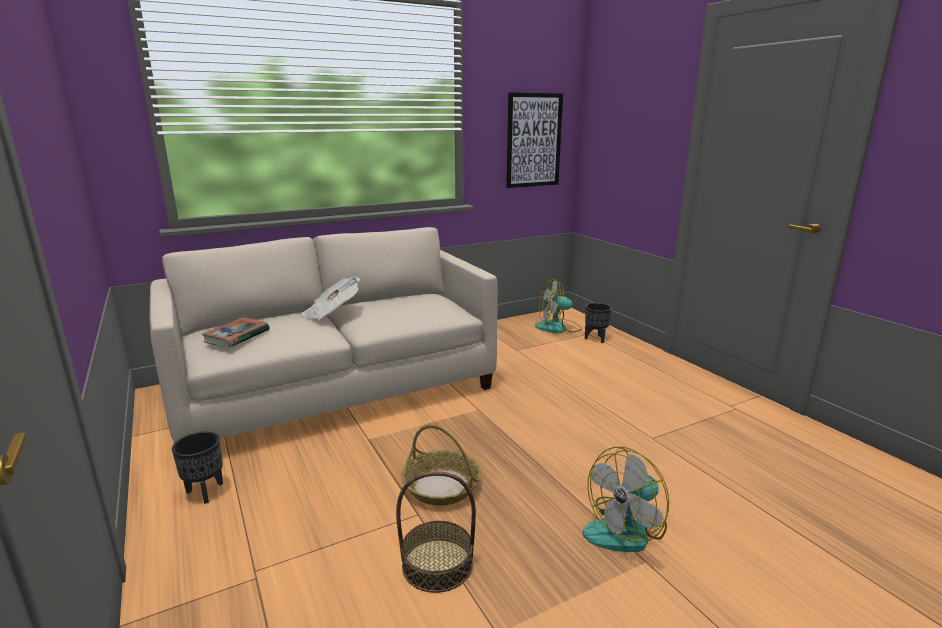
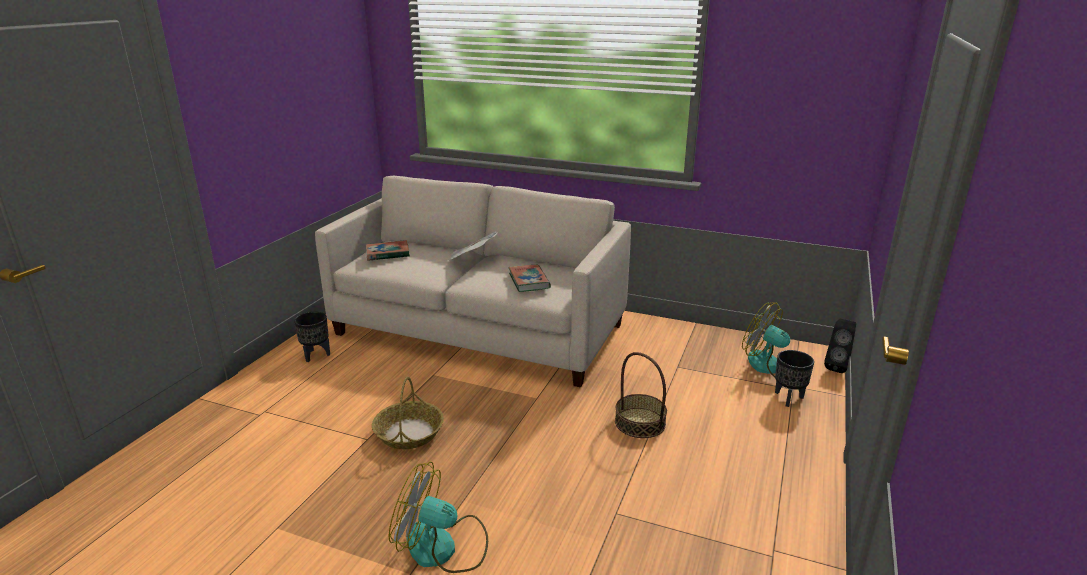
camera: 50 degrees right, 5 degrees up
(418, 310) = (529, 281): none -> book
(437, 564) = (322, 472): basket -> basket (640, 422)
(533, 140) = (808, 116): picture -> none
(583, 315) = (837, 367): none -> black speaker

